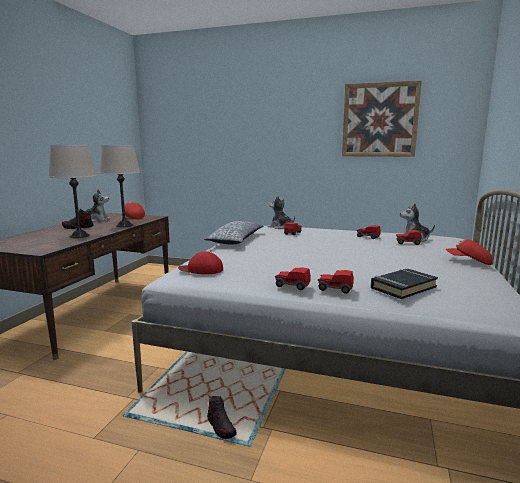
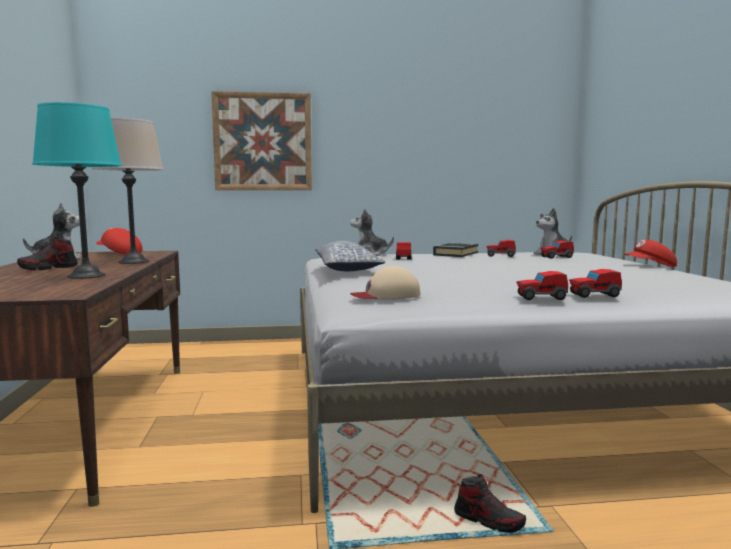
camera: 25 degrees left, 5 degrees down
(79, 236) = (86, 276): beige table lamp -> turquoise table lamp
(201, 269) = (386, 295): red cap -> beige cap
(379, 120) = (463, 112): picture -> picture (262, 142)
(403, 287) = (655, 287): black book -> black book (455, 254)

